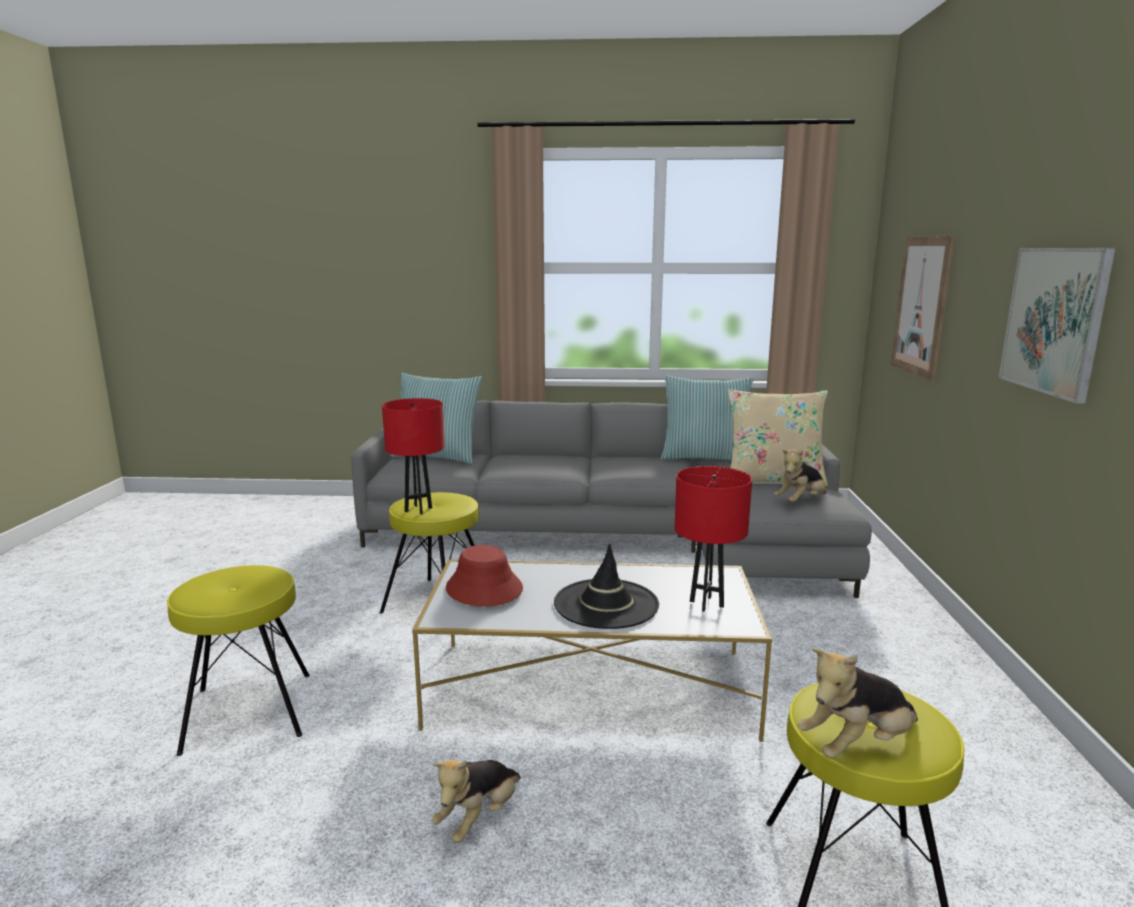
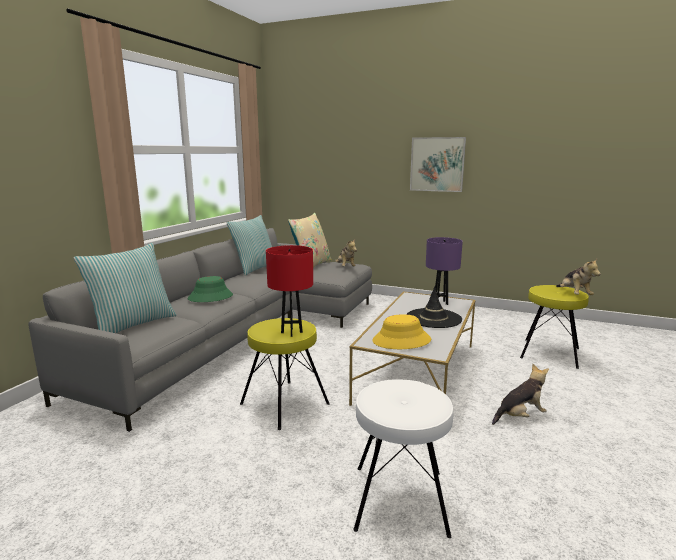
camera: 70 degrees left, 0 degrees up
(249, 711) = (399, 499): yellow stool -> white stool
(479, 818) = (520, 416): plush toy -> plush toy turned 75 degrees counterclockwise
(483, 589) = (401, 341): red hat -> yellow hat
(544, 462) = (210, 297): none -> green hat
(706, 604) = (440, 303): red table lamp -> purple table lamp
(921, 306) = (329, 166): picture -> none

